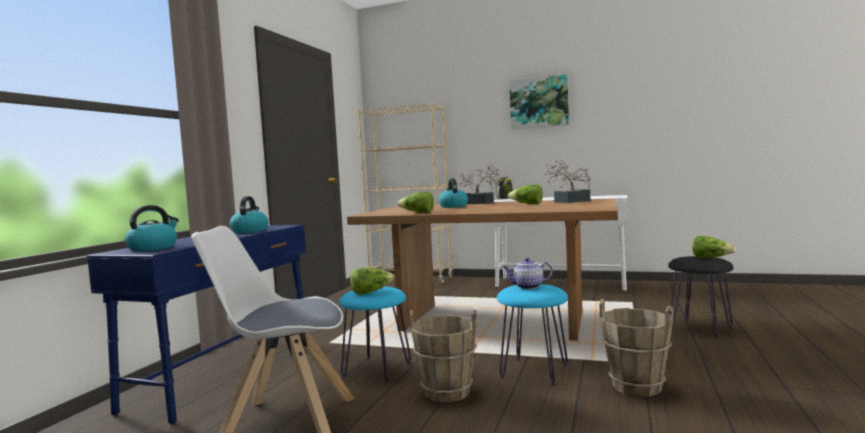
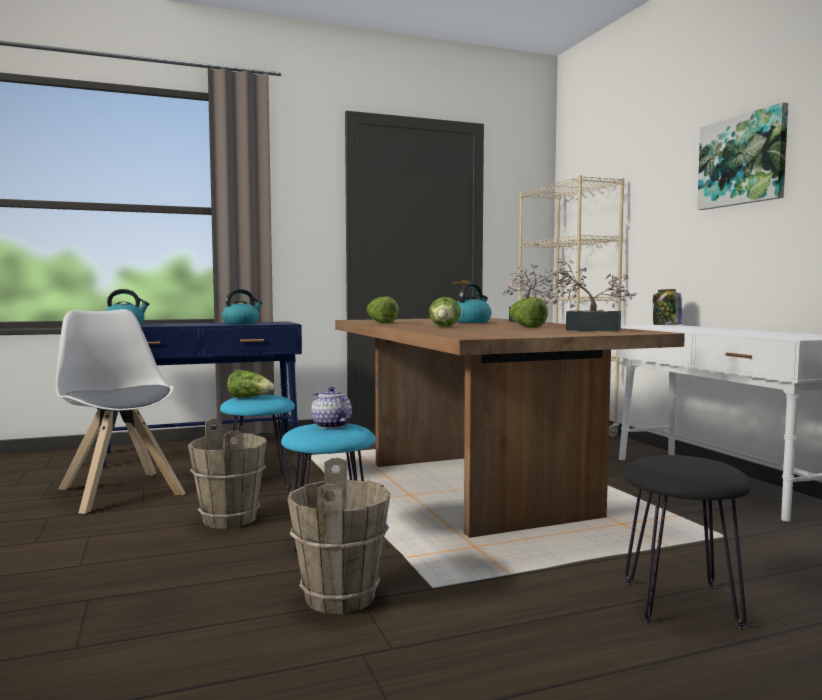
camera: 50 degrees right, 0 degrees up
(711, 258) = (704, 468): lettuce -> lettuce (445, 327)

